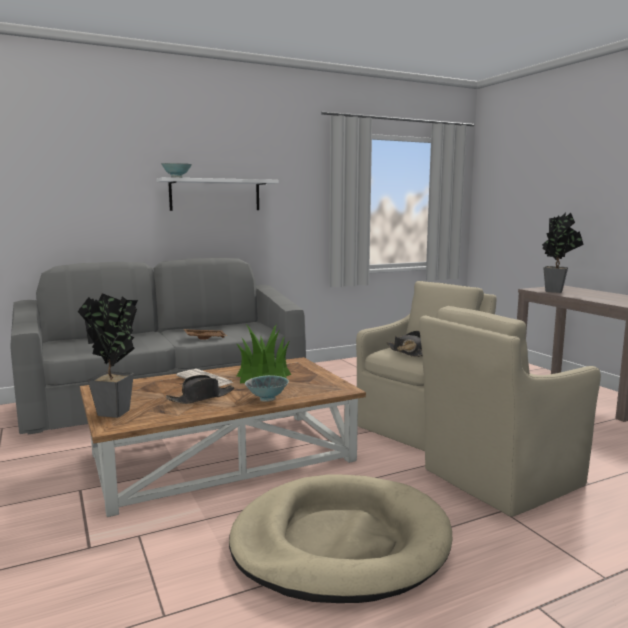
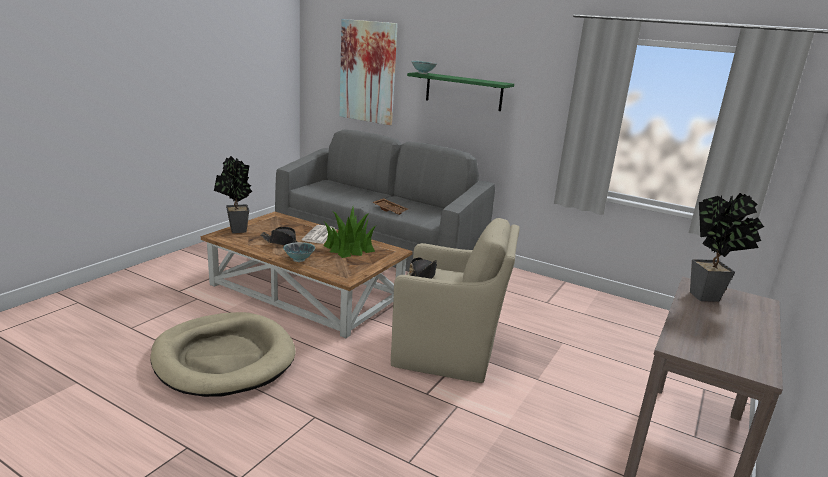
camera: 55 degrees right, 10 degrees up
(76, 185) = (368, 72): none -> picture
(215, 195) = (463, 91): white shelf -> green shelf
(499, 479) = (372, 408): beige armchair -> none

